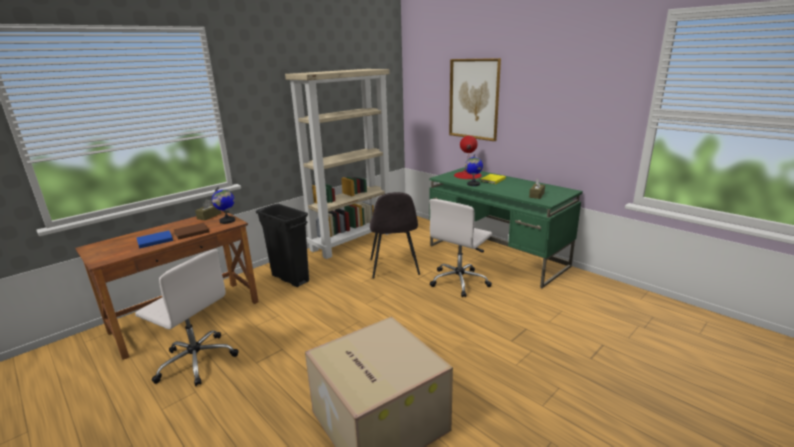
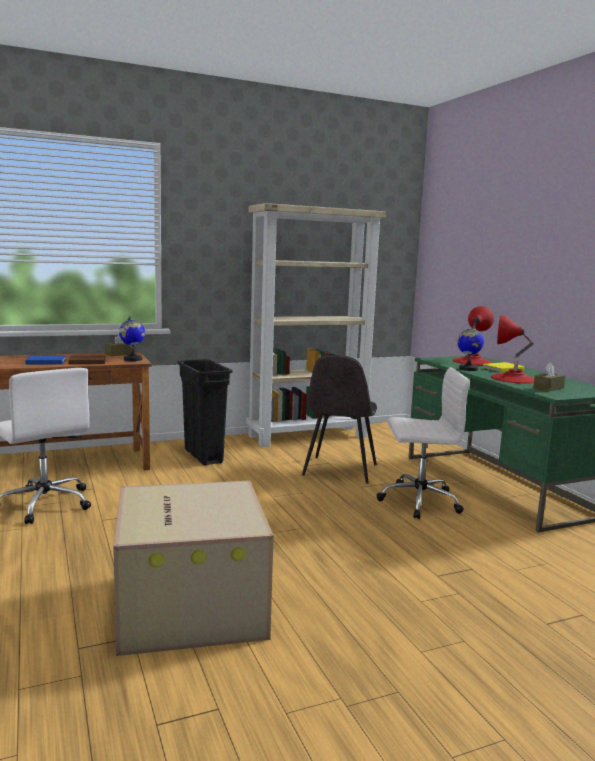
camera: 20 degrees right, 10 degrees down
(460, 281) = (418, 501): white office chair -> white office chair turned 150 degrees counterclockwise
(474, 99) = (498, 257): picture -> none
(509, 189) = (514, 378): none -> red table lamp

